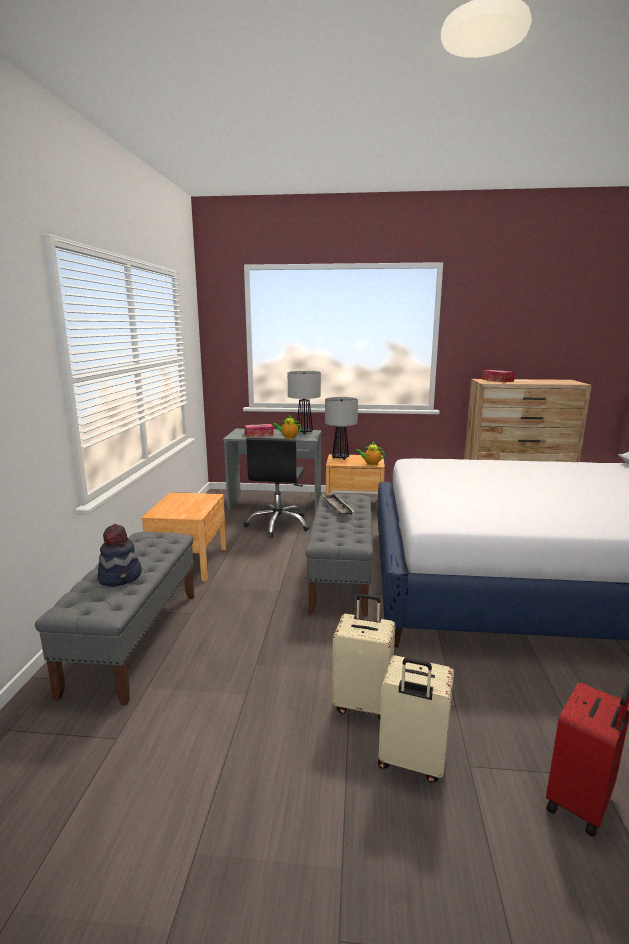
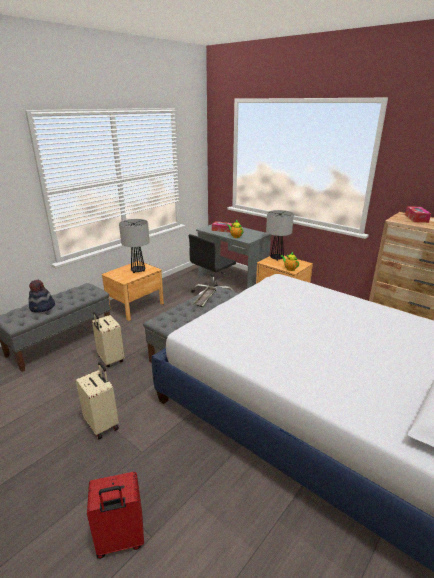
camera: 35 degrees right, 10 degrees up
(304, 432) = (255, 234): table lamp -> table lamp (138, 271)
(411, 762) = (80, 465): beige suitcase -> beige suitcase (110, 359)

